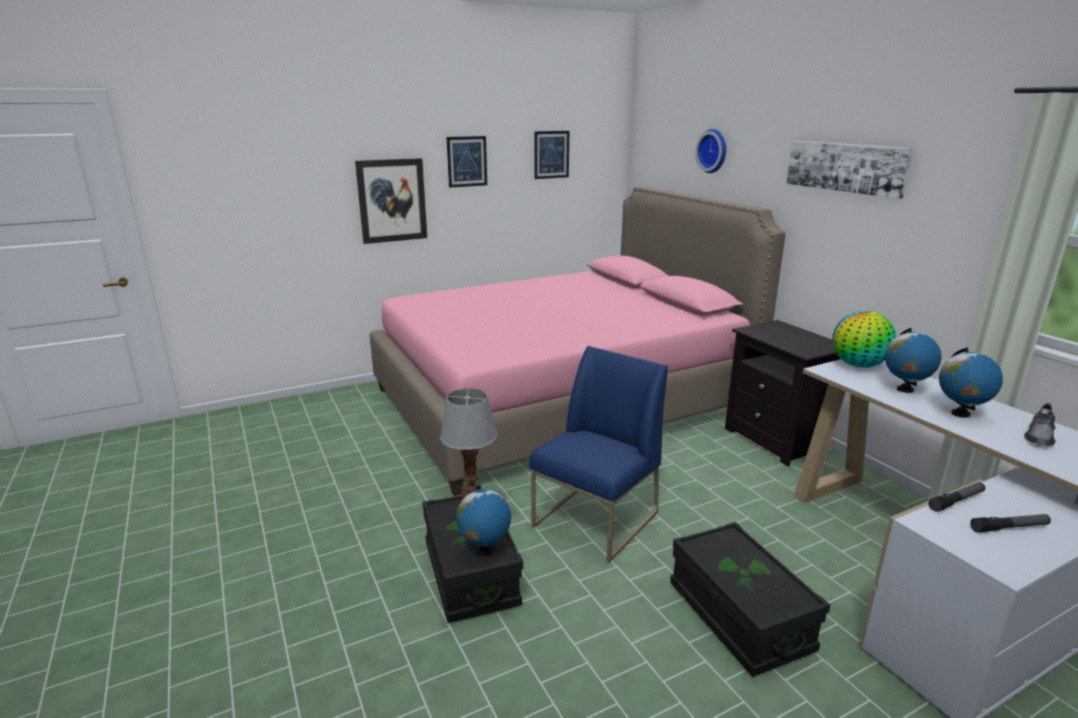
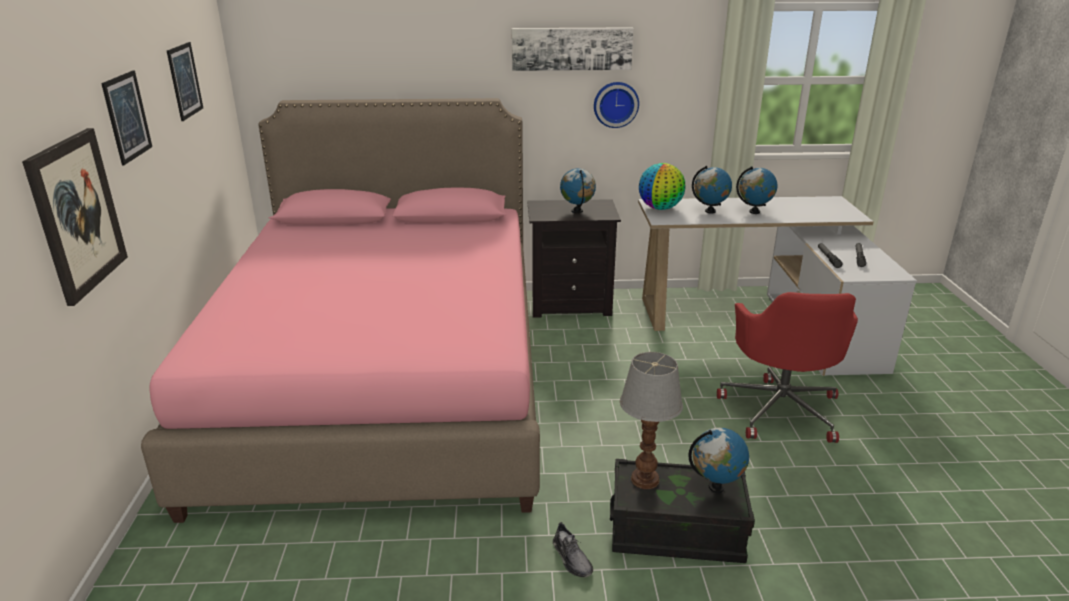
camera: 65 degrees left, 5 degrees up
(596, 520) = (631, 432): blue chair -> none
(714, 151) = (396, 46): wall clock -> wall clock (615, 104)
(739, 617) = (780, 409): black storage box -> red office chair
(790, 340) = (577, 211): none -> globe
(1039, 436) = (792, 206): grey shoe -> grey shoe (572, 558)

